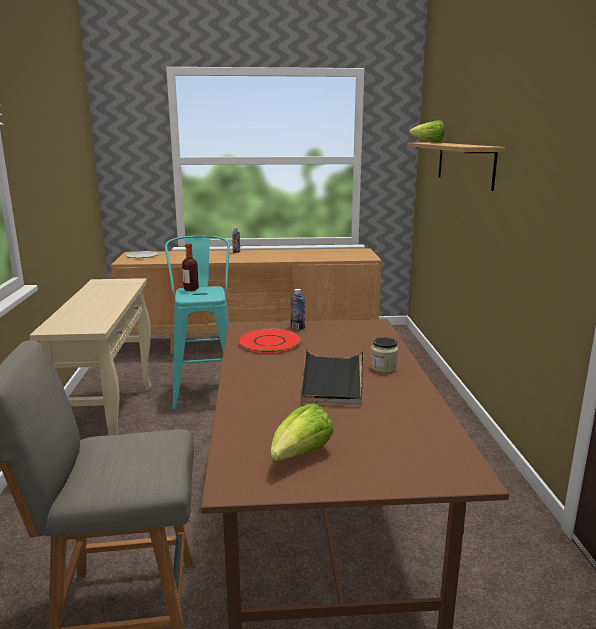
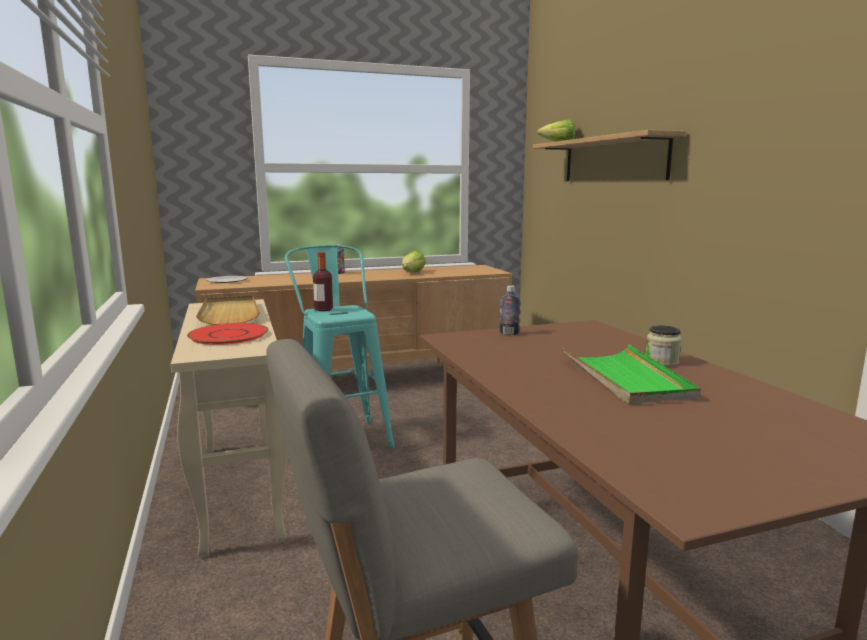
camera: 15 degrees left, 5 degrees down
(108, 291) = (229, 313): none -> beige tray
(269, 342) = (497, 349): red plate -> red plate (228, 335)
(300, 455) = (713, 459): lettuce -> lettuce (412, 273)
(332, 380) = (626, 378): black tray -> green tray

